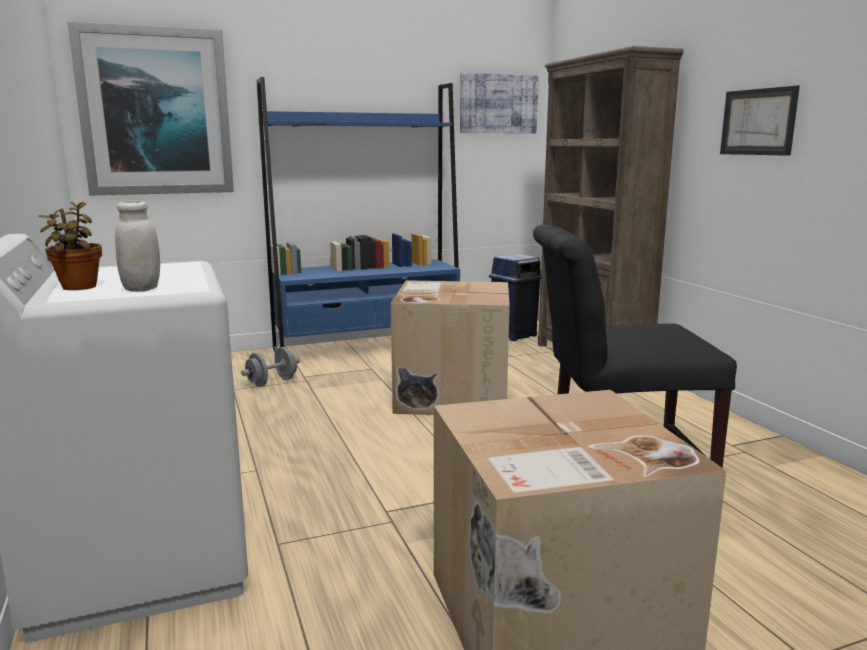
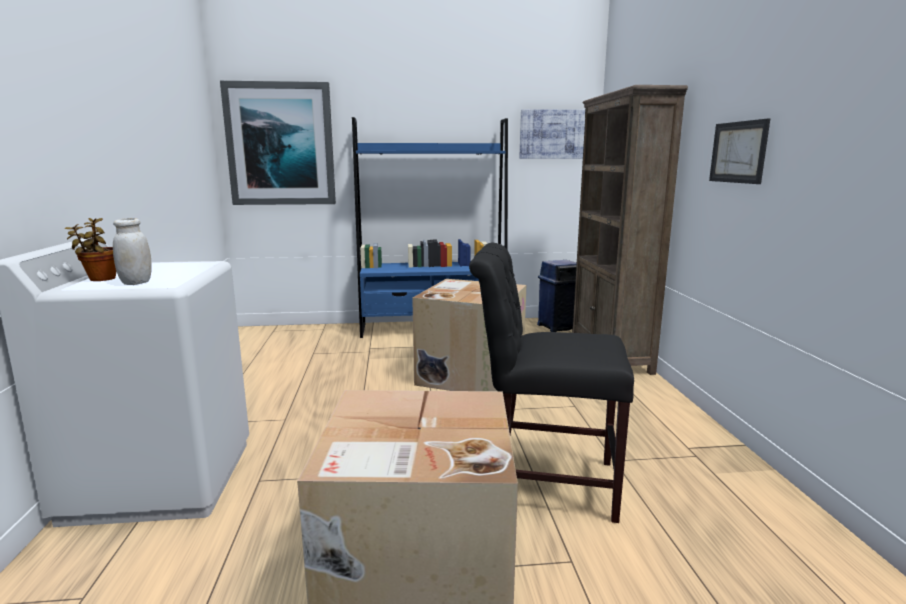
camera: 15 degrees right, 0 degrees up
(272, 382) = (344, 350): grey dumbbell -> none

